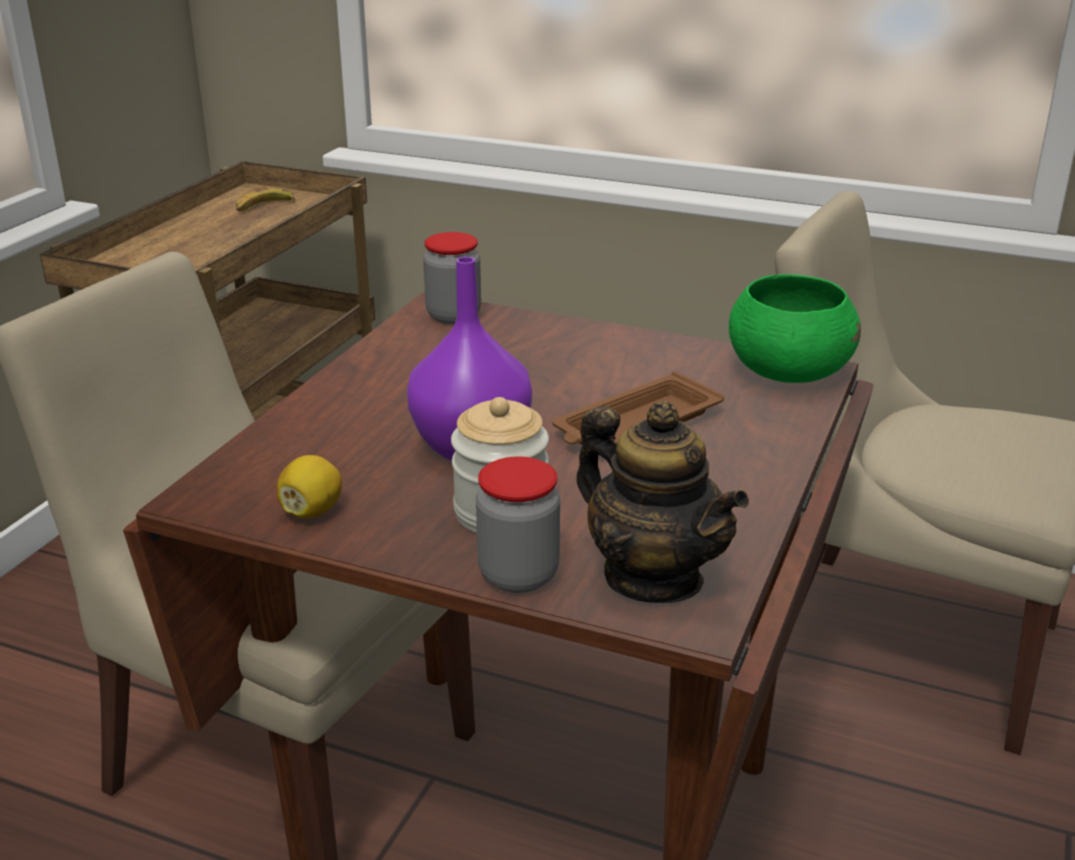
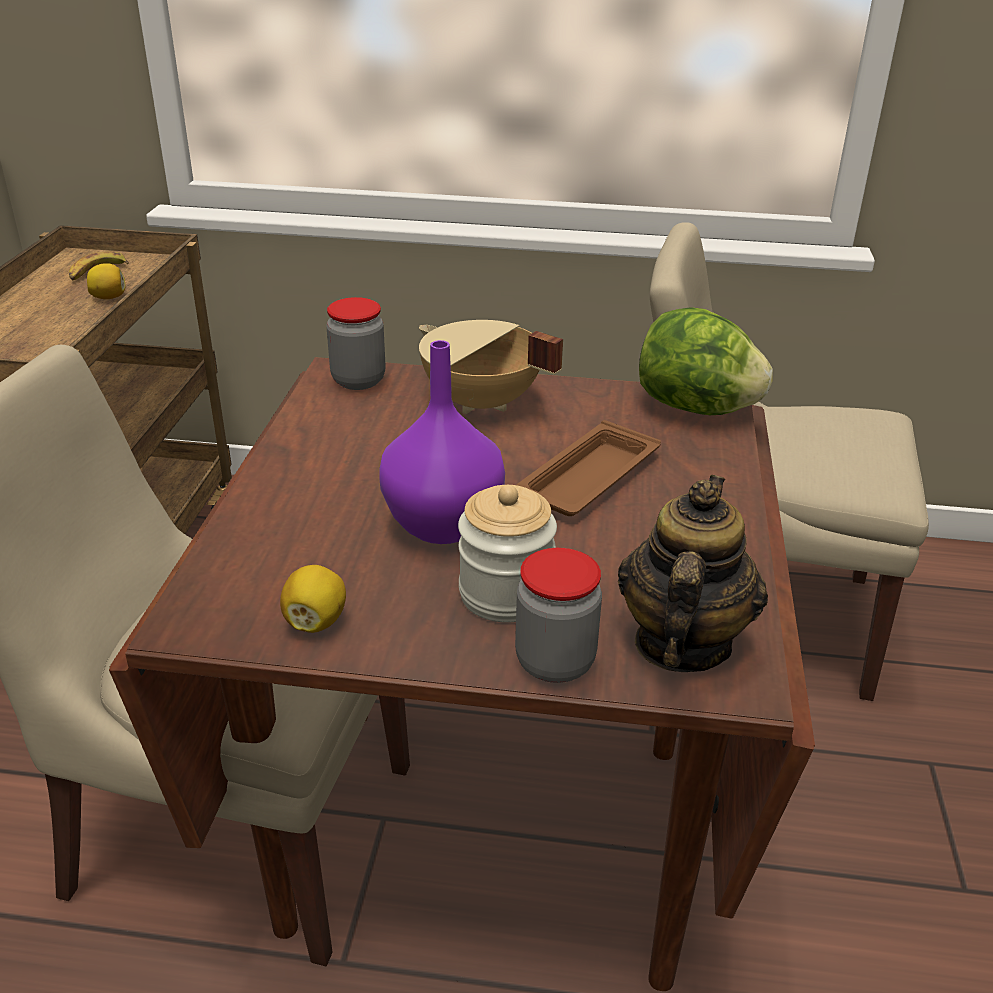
camera: 15 degrees left, 5 degrees up
(265, 229) = (109, 297): none -> lemon
(564, 347) = (481, 403): none -> beige cooking pot
(653, 577) = (681, 643): teapot -> teapot turned 105 degrees counterclockwise
(788, 373) = (695, 408): green bowl -> lettuce

